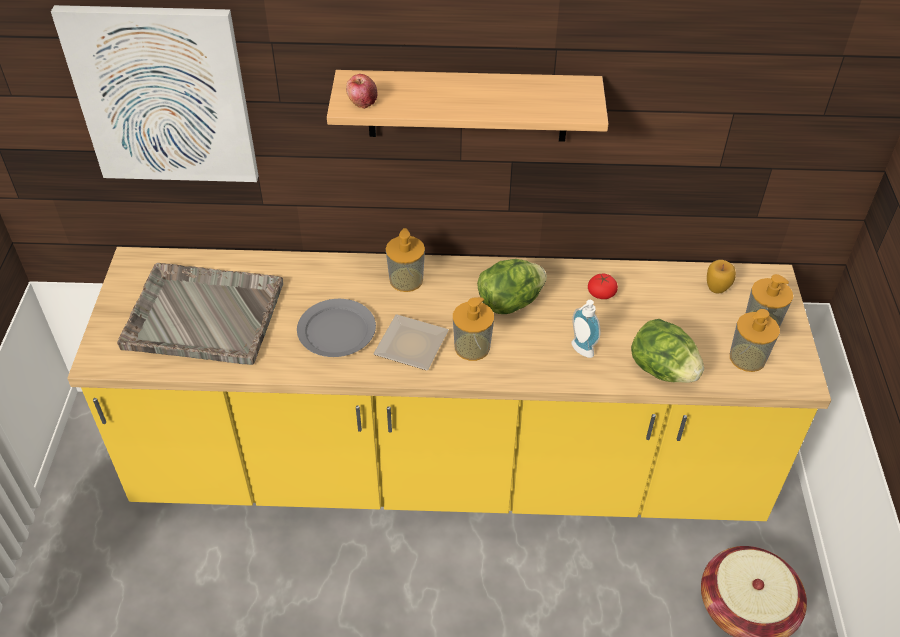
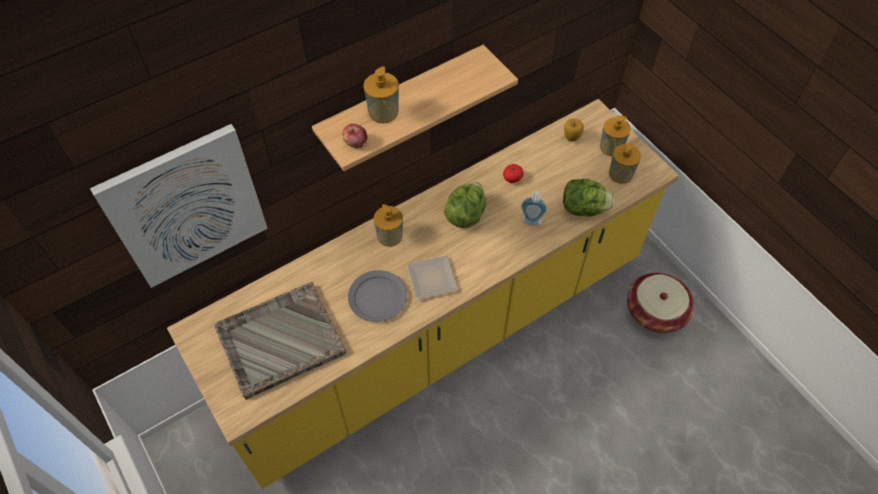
camera: 35 degrees left, 10 degrees up
(472, 347) = (468, 258): soap dispenser -> soap dispenser (383, 112)

